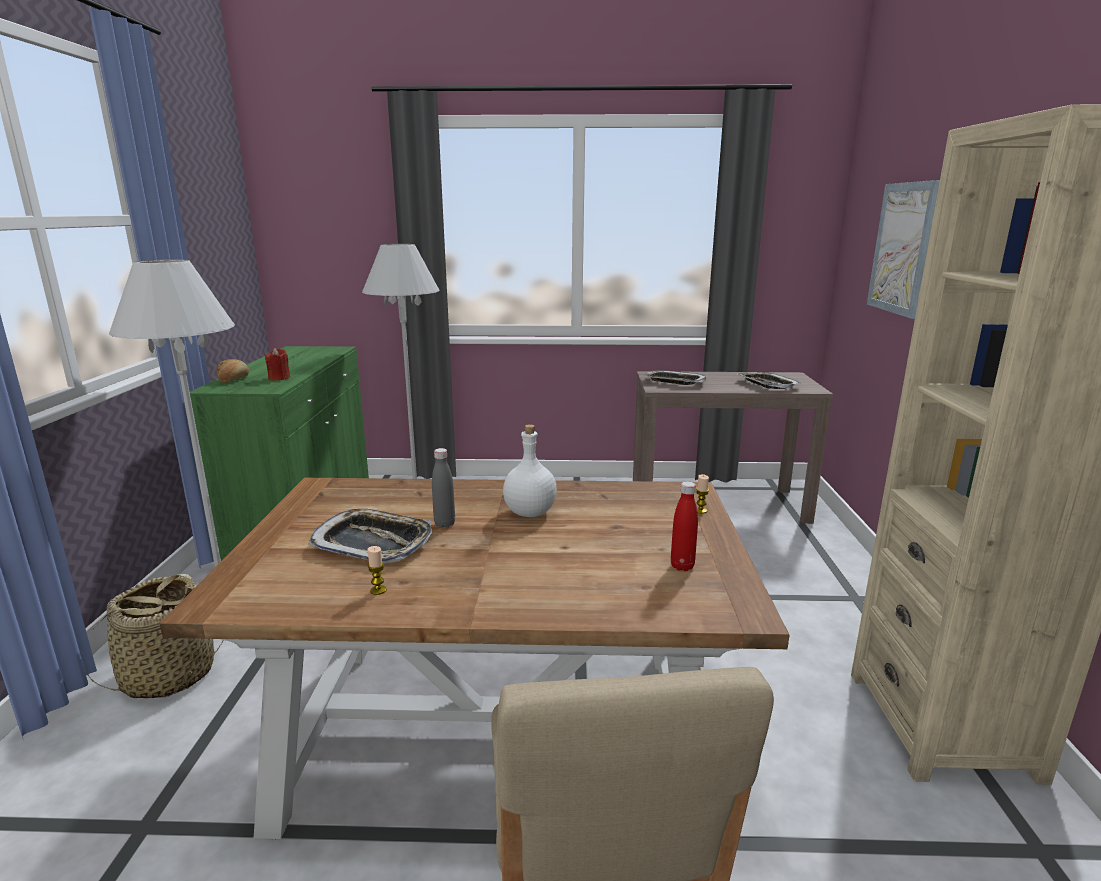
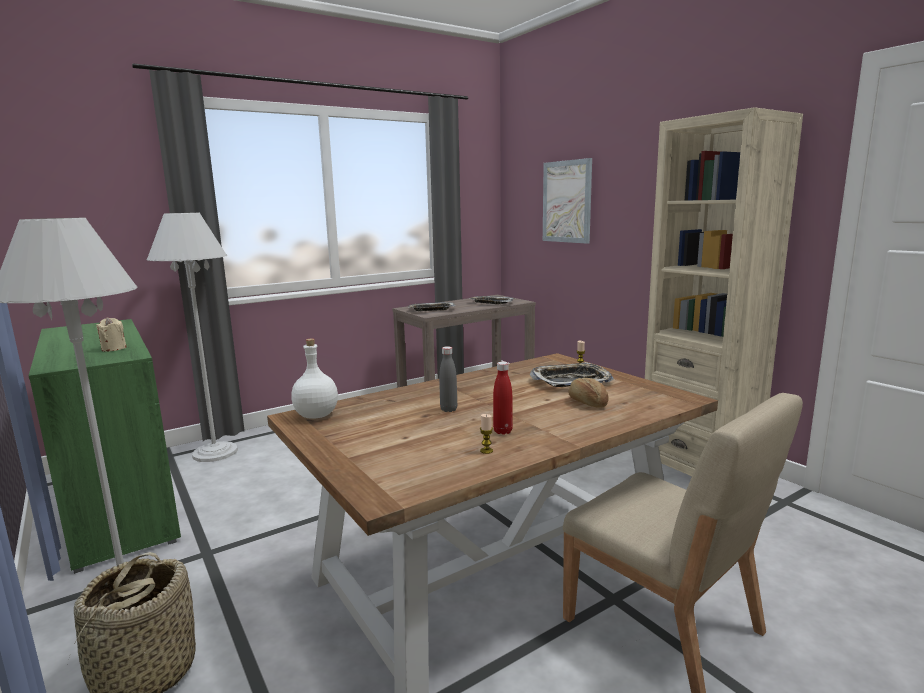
camera: 35 degrees left, 5 degrees down
(233, 380) = (59, 358): bread -> bread (587, 403)
(279, 378) = (114, 348): red candle -> beige candle
(373, 543) = (423, 432): tray -> tray (571, 381)
(530, 513) = (491, 390): white bottle -> white bottle (317, 415)
(682, 566) = (622, 390): red bottle -> red bottle (502, 431)

